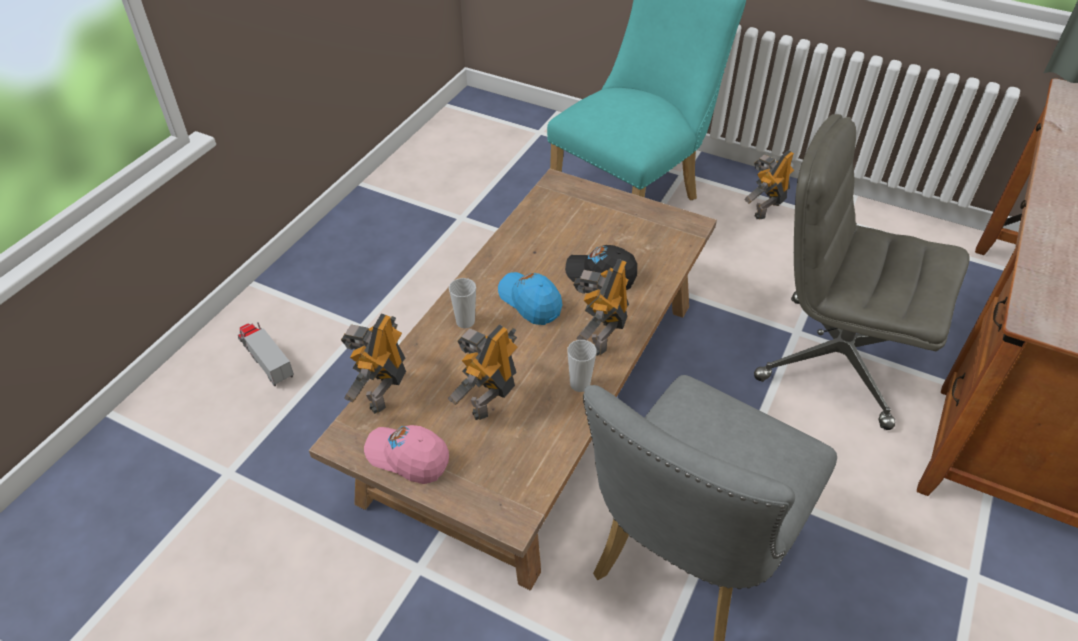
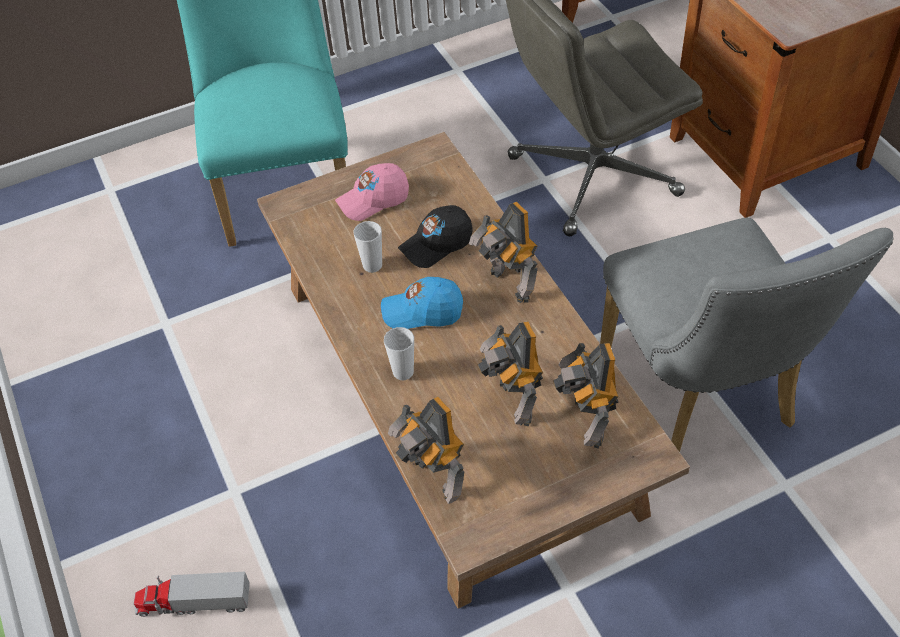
camera: 50 degrees left, 5 degrees up
(408, 457) = (530, 498): pink cap -> pink cap (373, 200)
(580, 384) = (550, 331): cup -> cup (372, 265)
(765, 209) = (393, 105): toy robot -> toy robot (586, 423)

